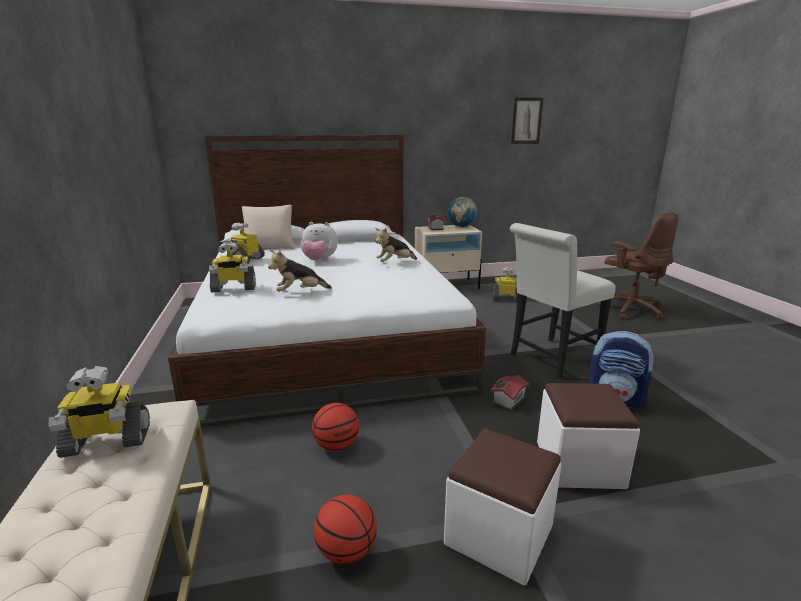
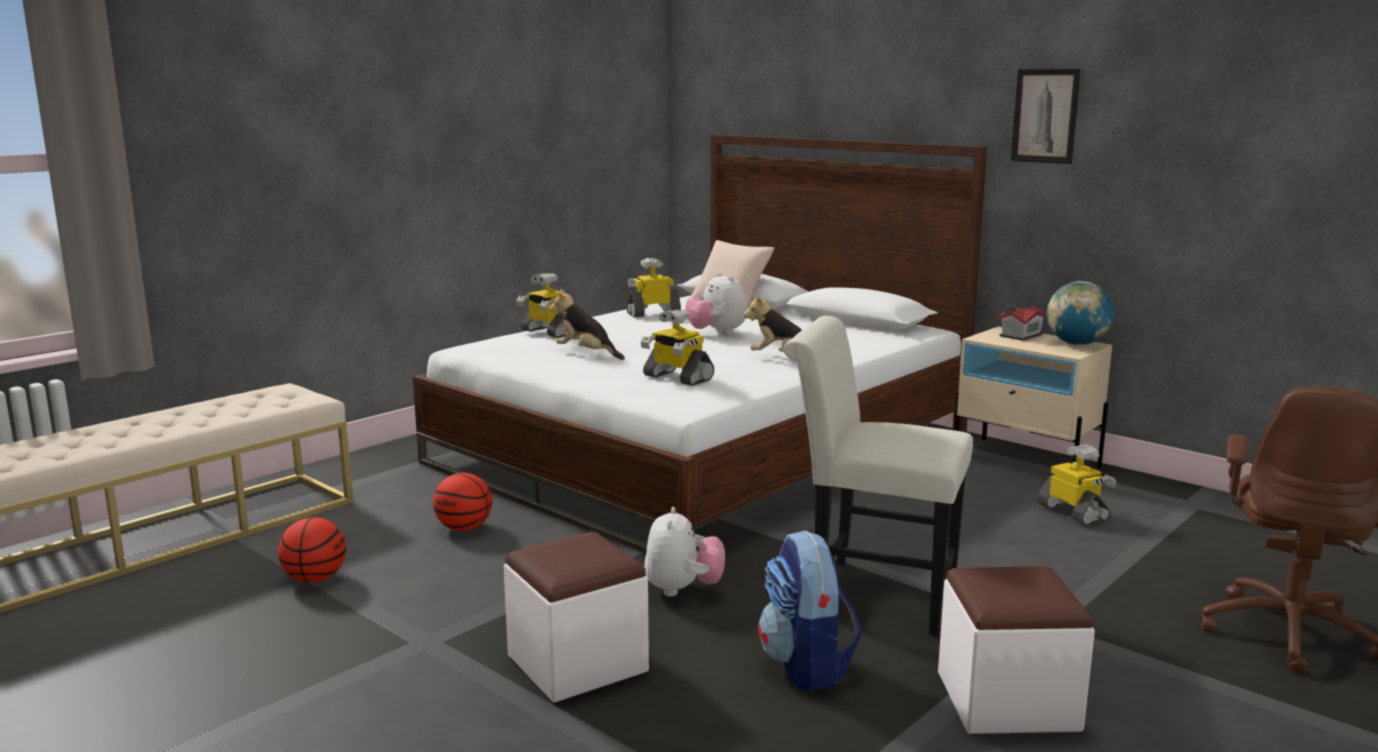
camera: 55 degrees right, 5 degrees down
(106, 441) = (255, 399): toy robot -> toy robot (677, 378)
(499, 535) = (394, 640): white ottoman -> white ottoman (1007, 701)
(507, 400) = (683, 590): toy house -> plush toy
(526, 121) = (1277, 128): picture -> picture (1045, 116)

